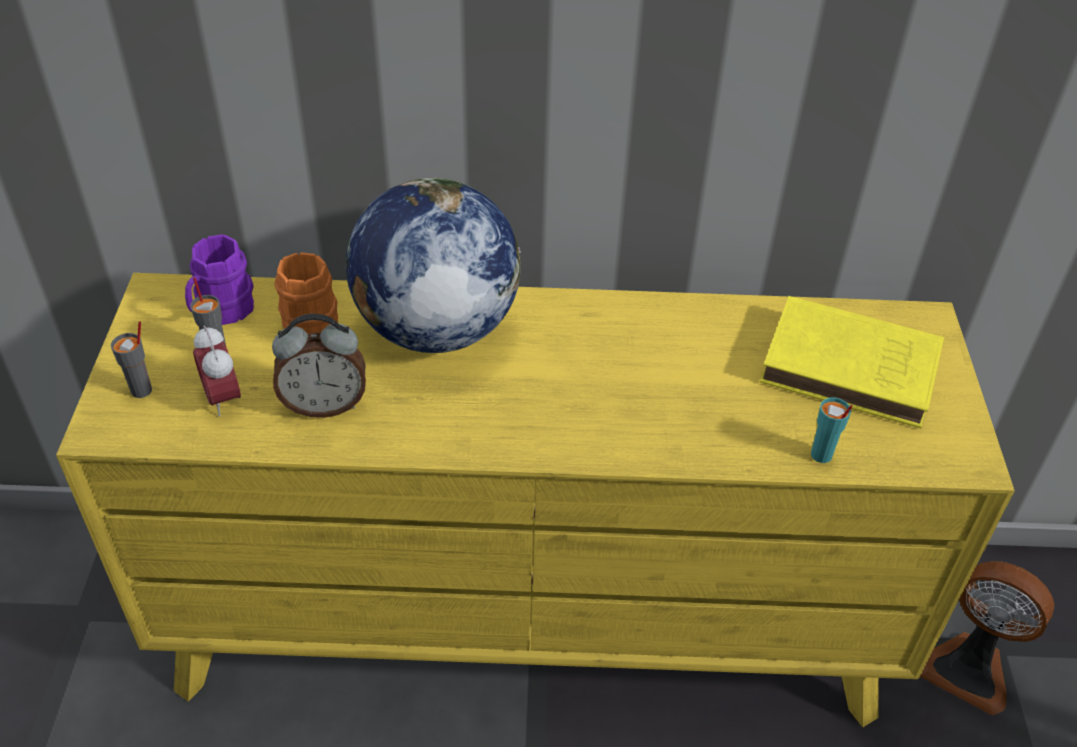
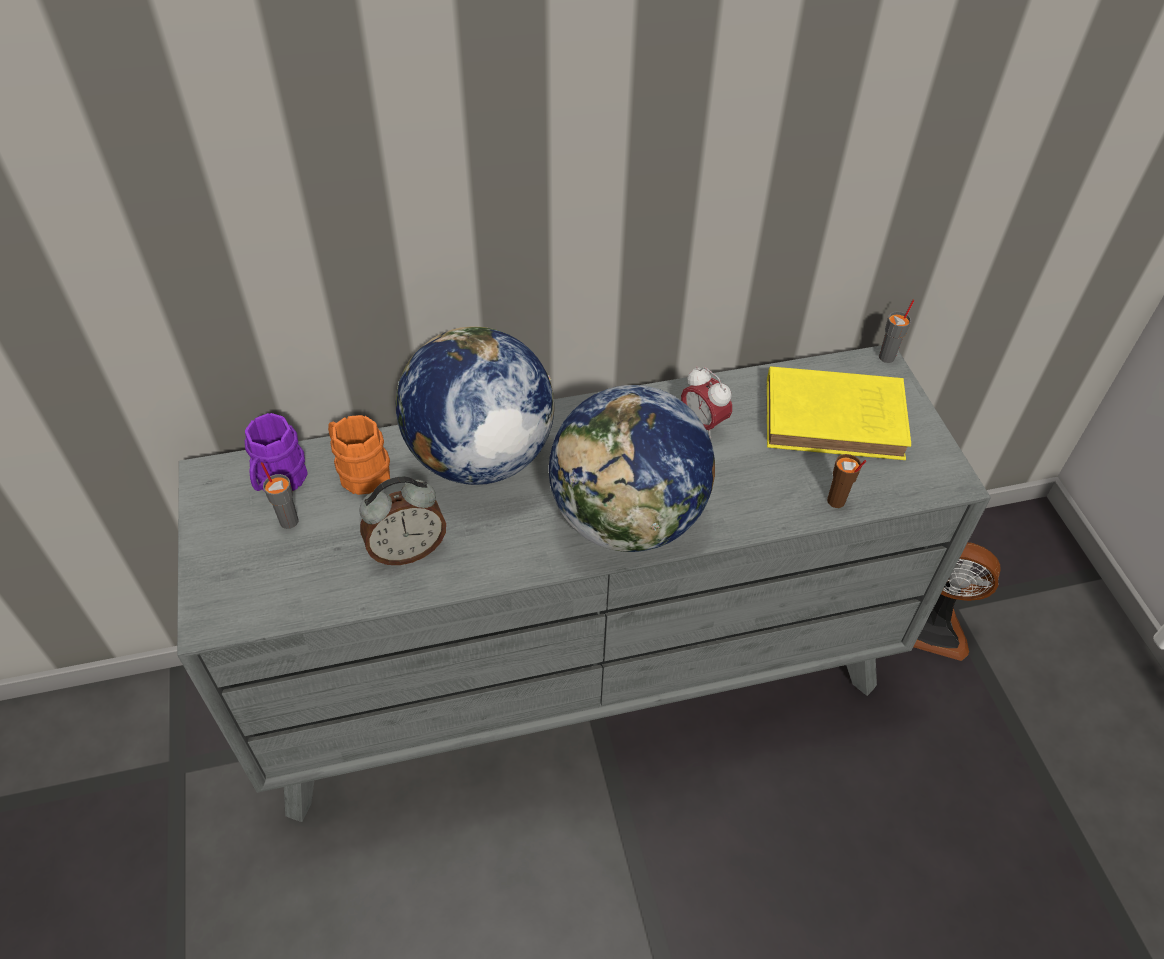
camera: 15 degrees left, 5 degrees up
(142, 390) = (234, 574): grey cup -> grey cup (887, 357)
(223, 398) = (313, 565): alarm clock -> alarm clock (702, 424)
(531, 620) = (578, 674): yellow dresser -> grey dresser
(573, 424) = (628, 519): none -> globe
(821, 455) = (836, 501): turquoise cup -> brown cup

